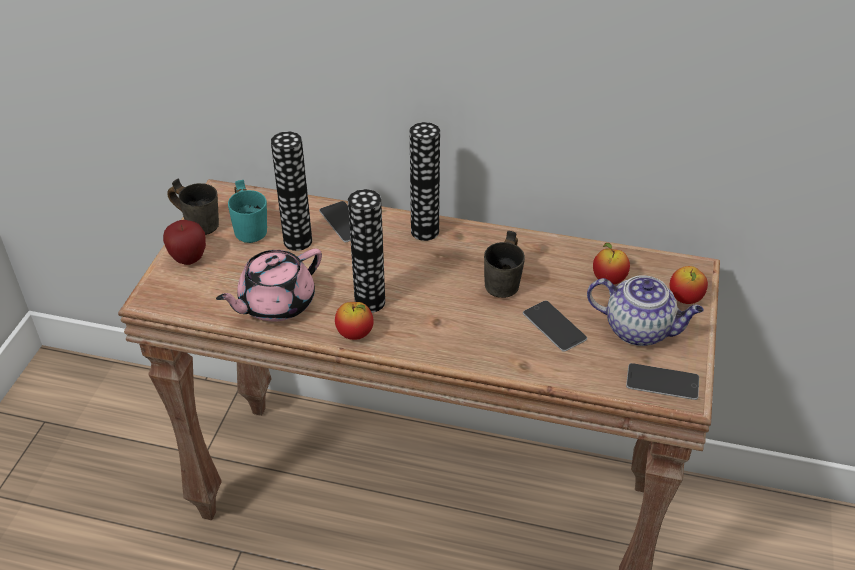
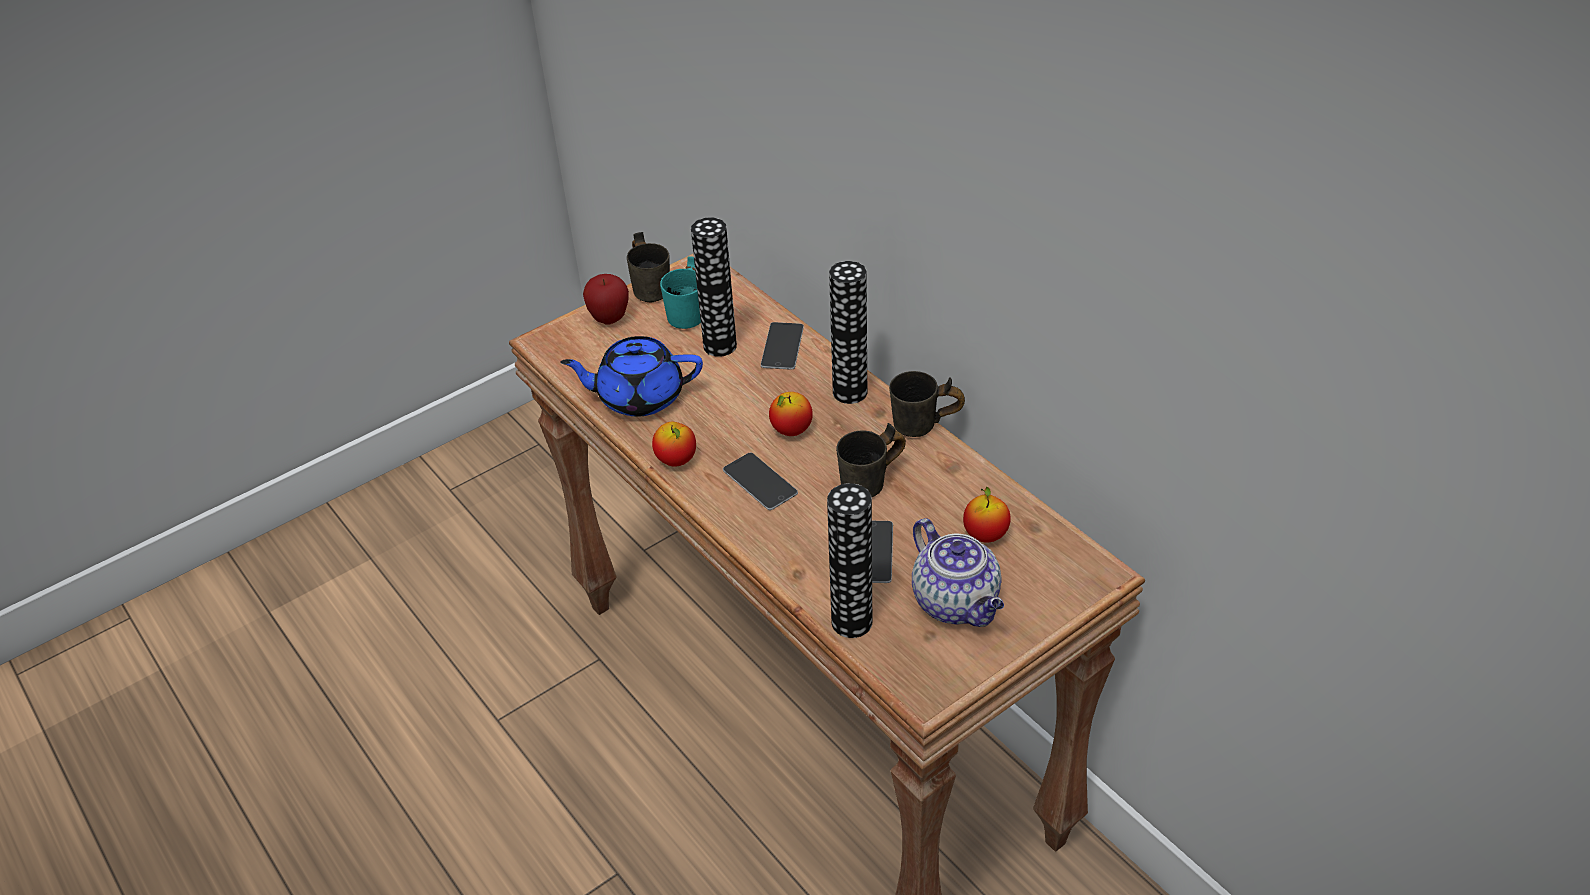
camera: 40 degrees right, 0 degrees up
(275, 303) = (639, 396): pink teapot -> blue teapot
(370, 302) = (722, 437): vase -> vase (851, 622)
(499, 233) = (924, 429): none -> grey mug
(662, 382) = (918, 667): phone -> phone (760, 481)
(685, 299) = (1047, 598): apple -> apple (791, 430)

